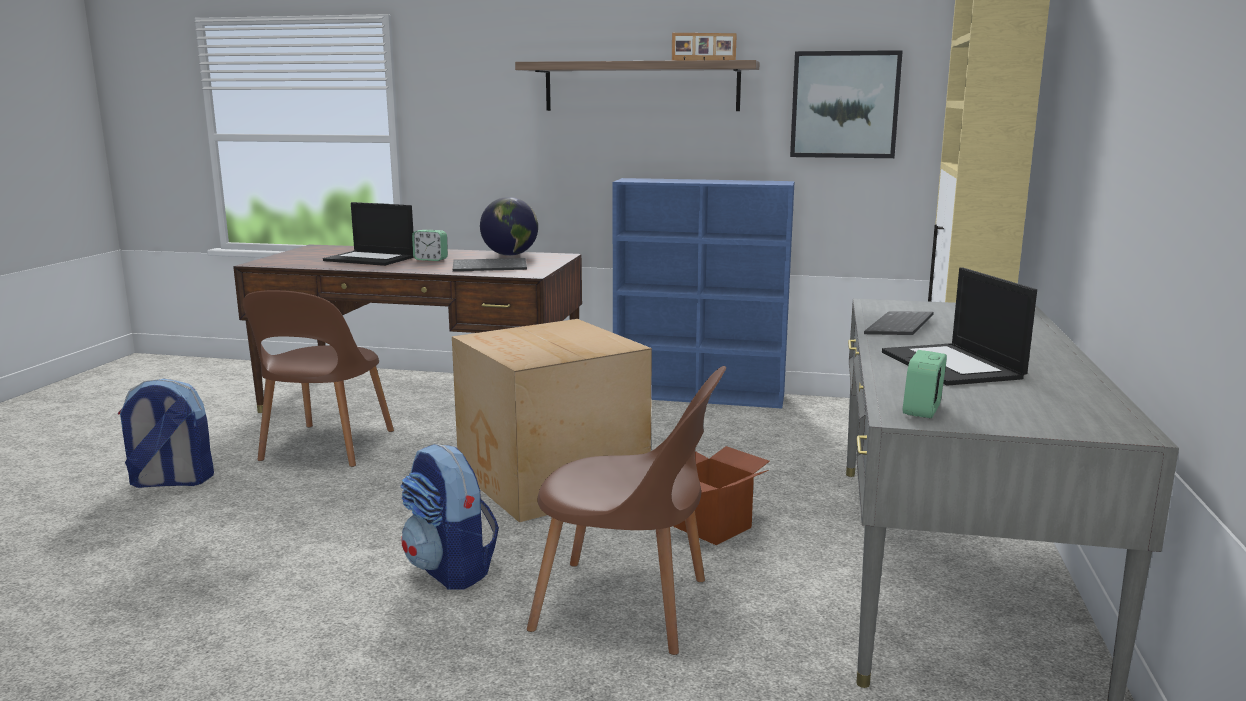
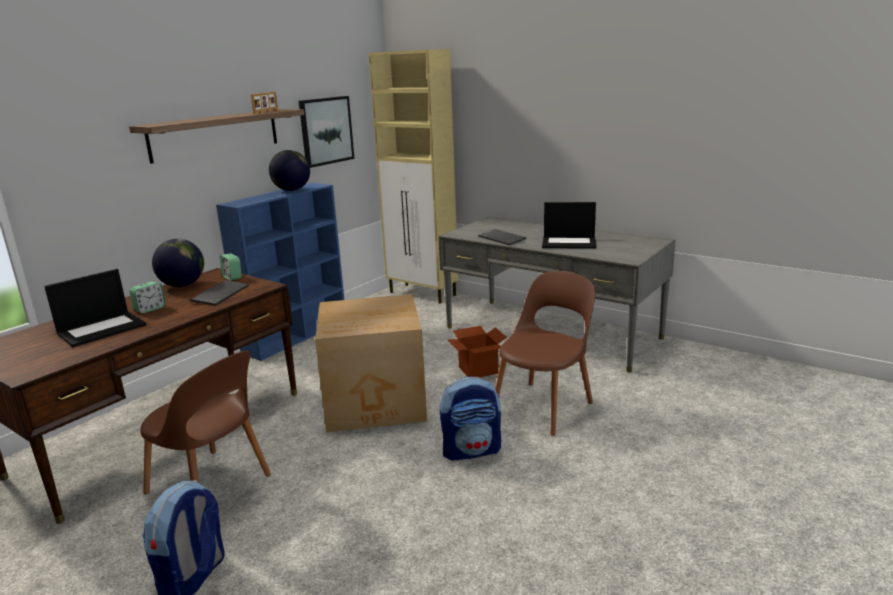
camera: 65 degrees left, 5 degrees up
(731, 181) = (291, 190): none -> globe
(922, 410) = (624, 256): alarm clock -> alarm clock (232, 277)

